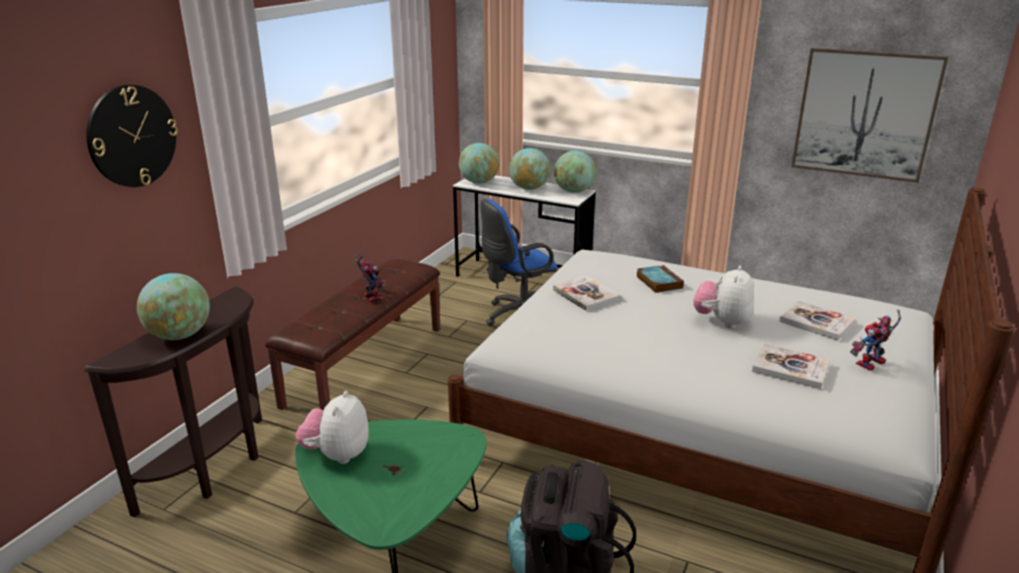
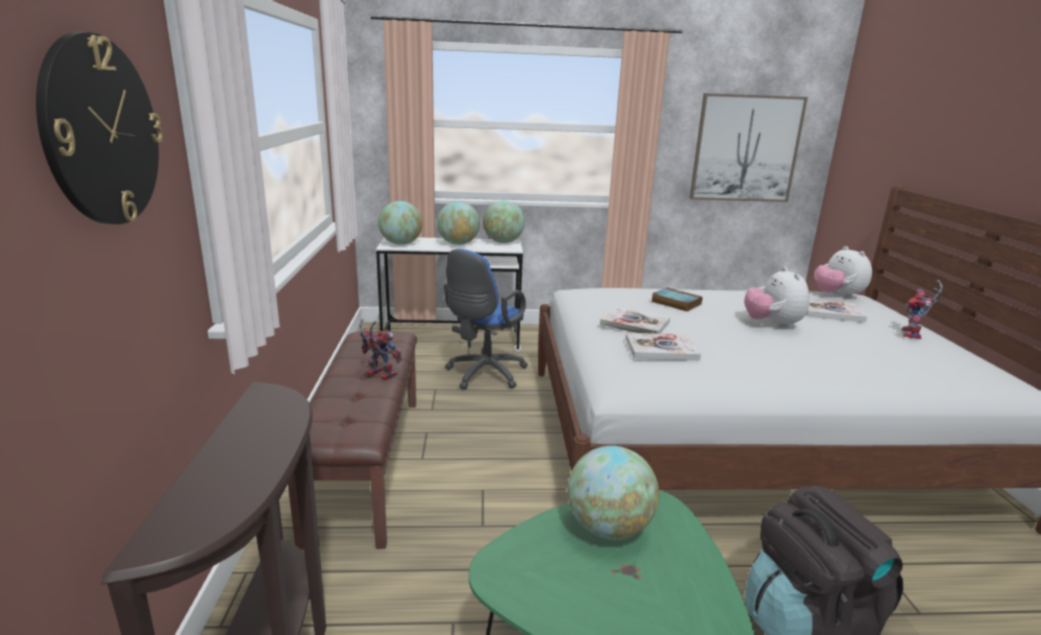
camera: 30 degrees left, 5 degrees down
(179, 335) = (244, 468): globe -> globe (608, 528)
(337, 454) = (541, 578): plush toy -> plush toy (837, 296)
(790, 368) = (877, 349): book -> book (661, 349)

